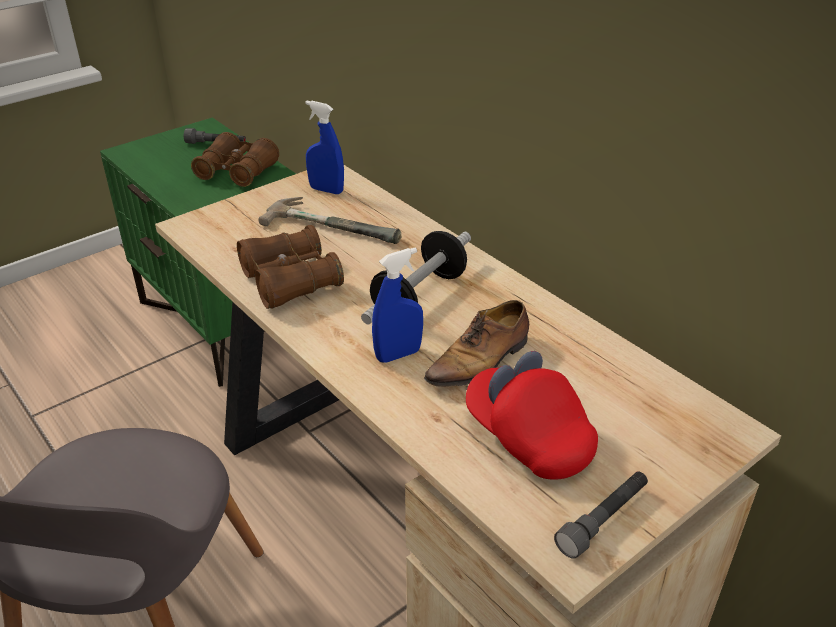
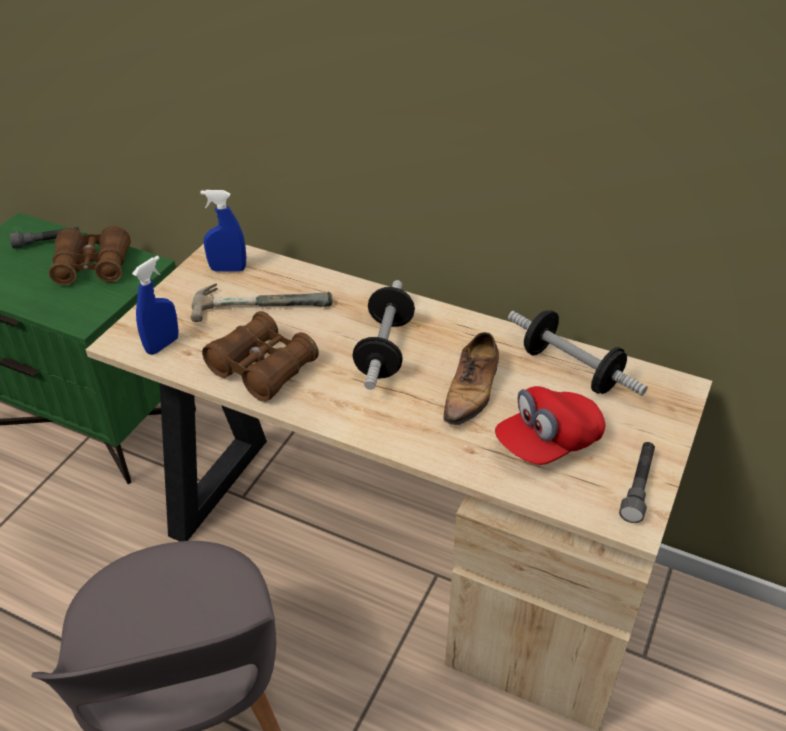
camera: 25 degrees left, 5 degrees up
(398, 354) = (404, 407): blue spray bottle -> blue spray bottle (162, 345)
(528, 437) = (548, 443): red cap -> red cap turned 60 degrees counterclockwise
(608, 372) = (571, 369): none -> dumbbell

